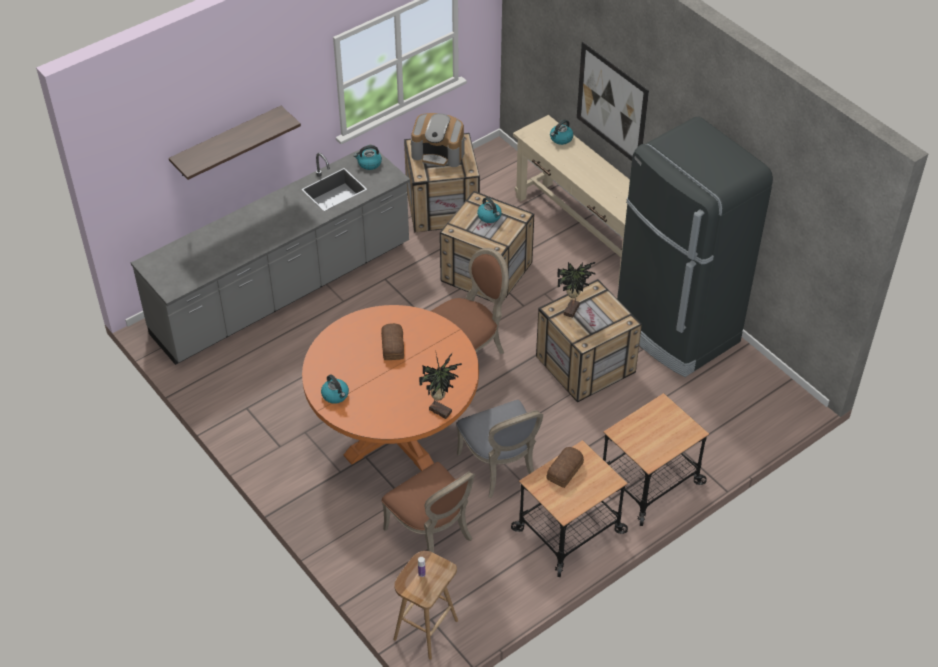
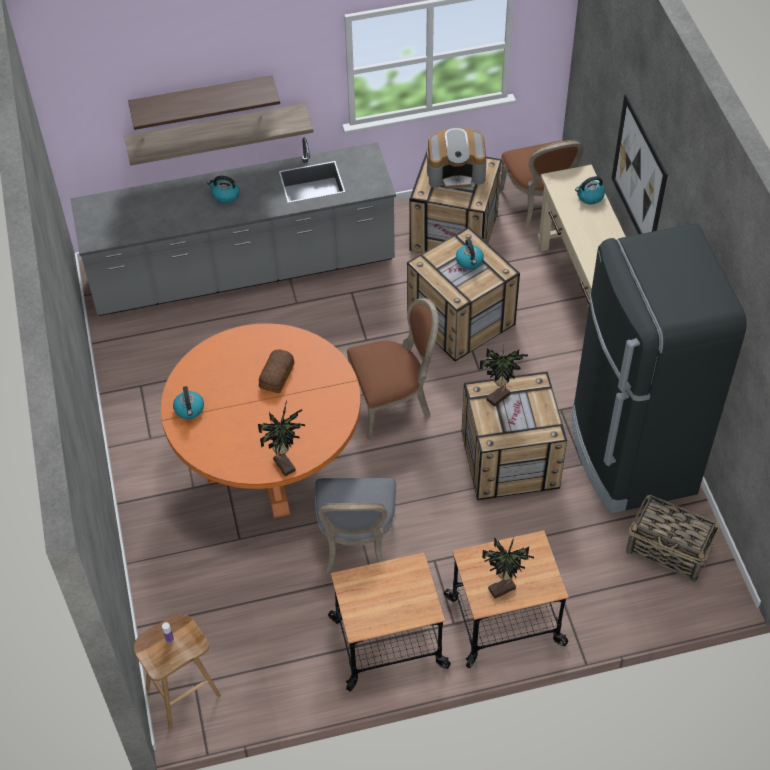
camera: 25 degrees right, 5 degrees up
(239, 168) = (217, 131): none -> shelf
(369, 163) = (363, 164): kettle -> kettle (225, 195)
(432, 534) = (247, 591): brown chair -> brown chair (539, 206)
(439, 153) = (456, 172): coffee machine -> coffee machine turned 45 degrees counterclockwise
(566, 471) = (386, 581): bread -> none
(658, 446) = (503, 590): none -> potted plant
(742, 389) = (669, 551): none -> basket

